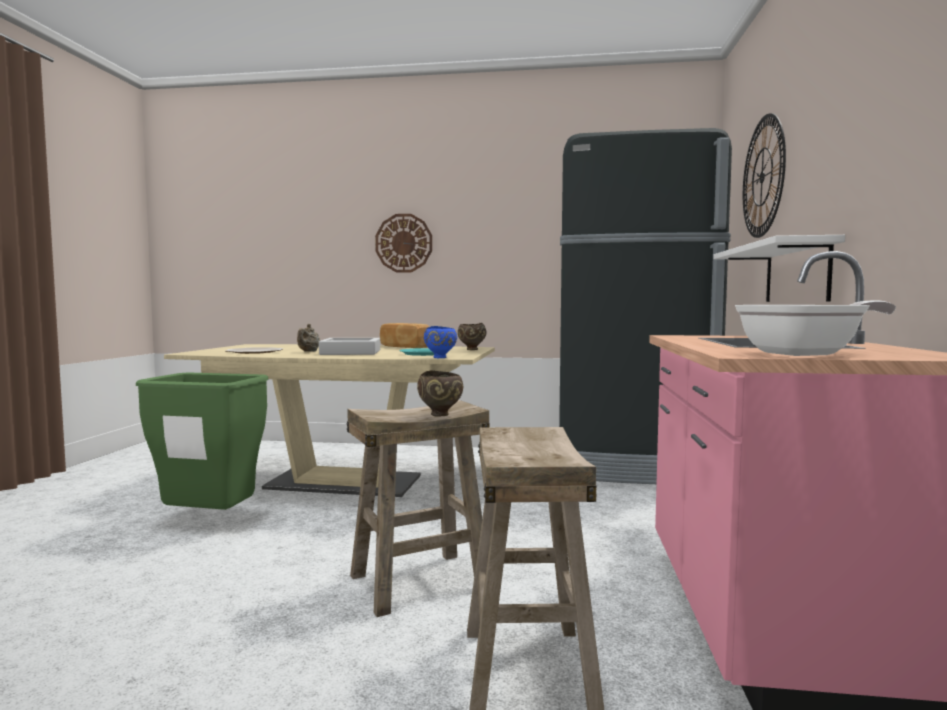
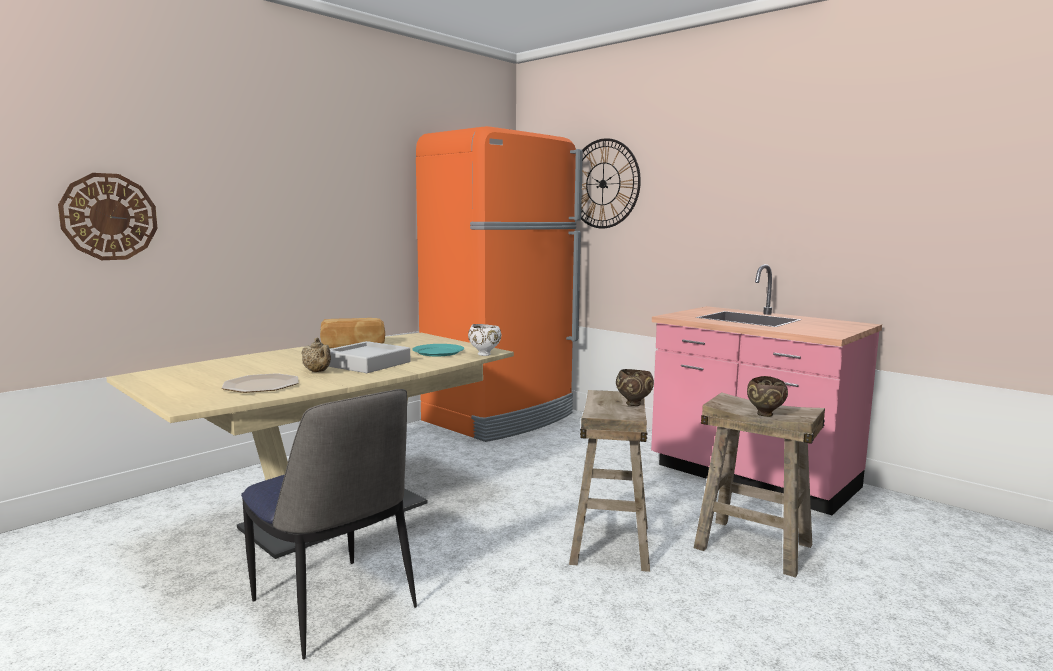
camera: 55 degrees left, 5 degrees up
(208, 522) = (335, 607): green trash can -> chair
(404, 243) = (254, 213): wall clock -> wall clock (109, 217)
(440, 357) = (485, 354): blue bowl -> white bowl
(471, 349) = (432, 339): brown bowl -> brown bowl (765, 415)
(633, 467) = (500, 418): black fridge -> orange fridge
(796, 273) = (661, 261): white shelf -> none
(808, 353) = (829, 329): frying pan -> none

